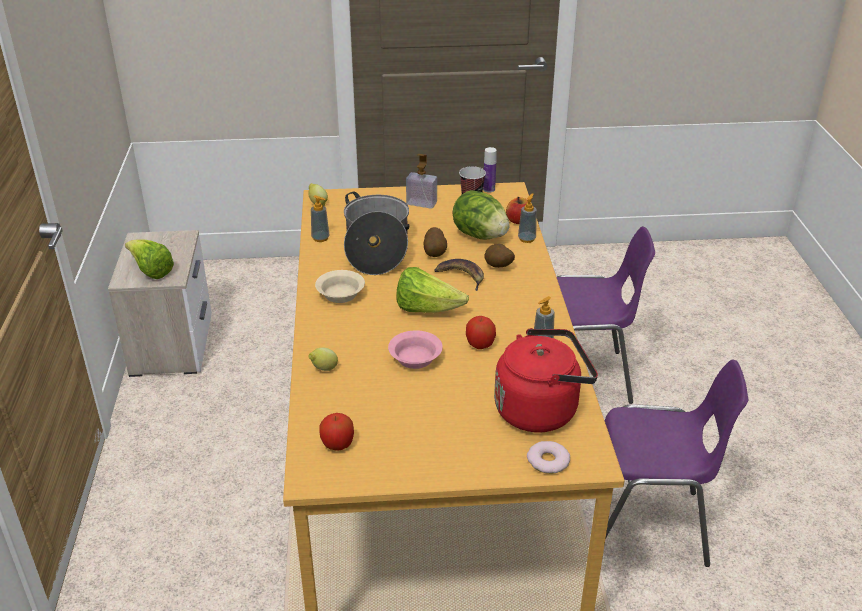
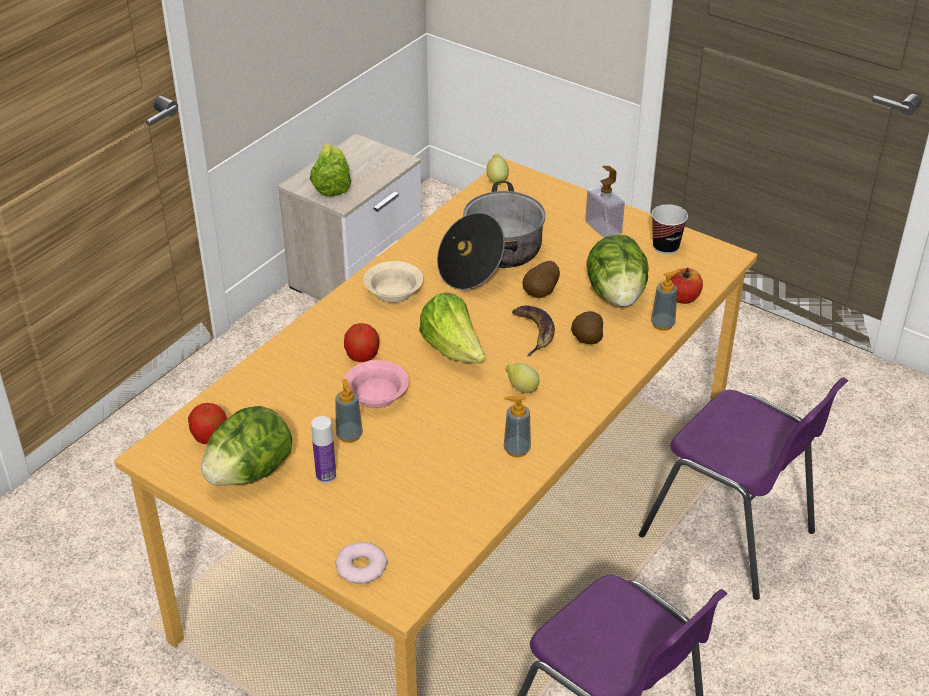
camera: 40 degrees right, 5 degrees up
(320, 238) = (451, 221): soap dispenser -> soap dispenser (349, 435)
(323, 369) = (286, 360): lemon -> lemon (521, 389)
(397, 449) = (250, 472): none -> lettuce
(480, 344) = (455, 415): apple -> apple (362, 357)
(489, 189) = (701, 244): bottle -> bottle (326, 475)
(540, 409) = (423, 514): red kettle -> none

